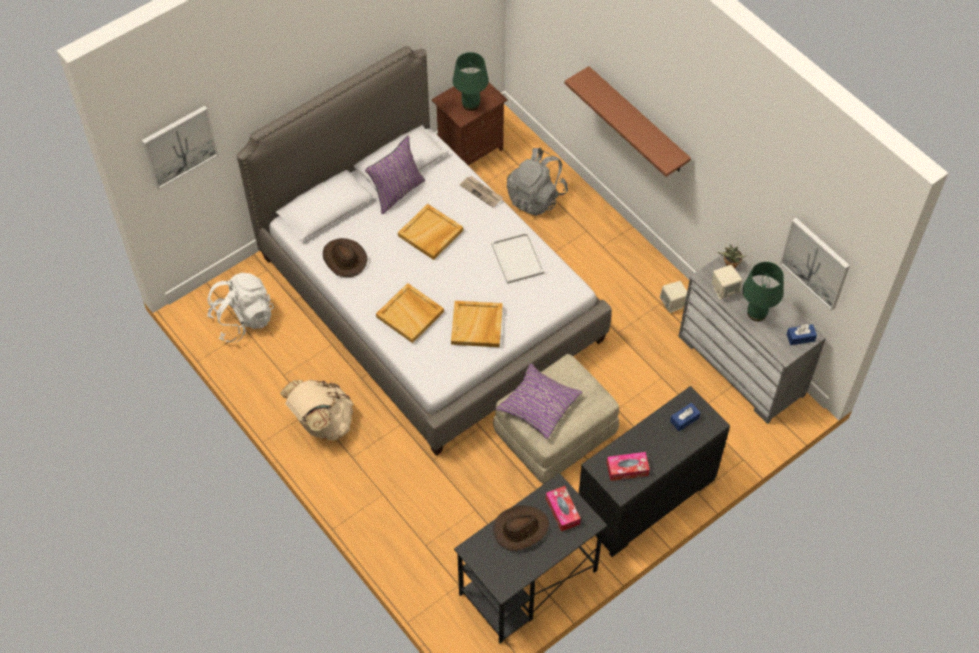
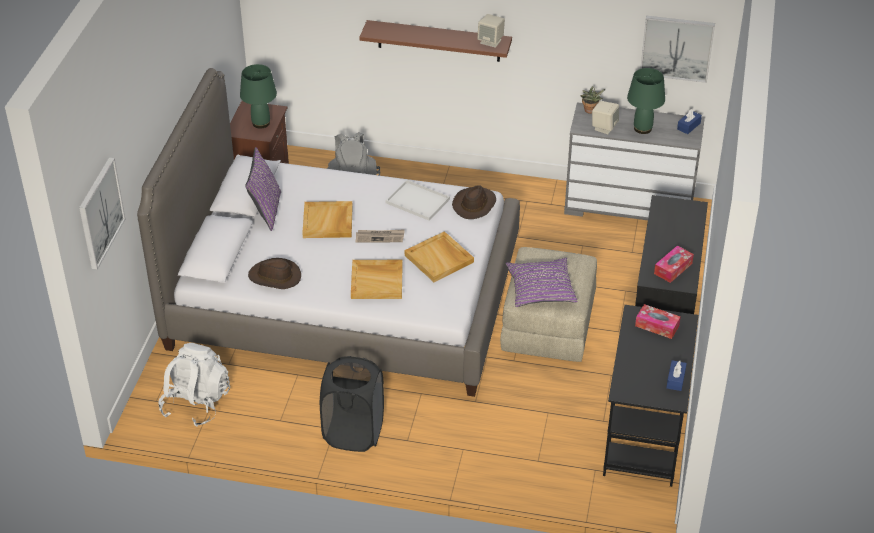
camera: 40 degrees left, 15 degrees down
(322, 423) = (353, 433): beige backpack -> black laundry basket
(481, 192) = (337, 175): newspaper -> newspaper (380, 237)
(520, 529) = (641, 356): brown hat -> brown hat (474, 204)
(673, 304) = (536, 196): beige speaker -> beige speaker (491, 41)
(684, 419) = (673, 216): blue tissue box -> blue tissue box (675, 380)

